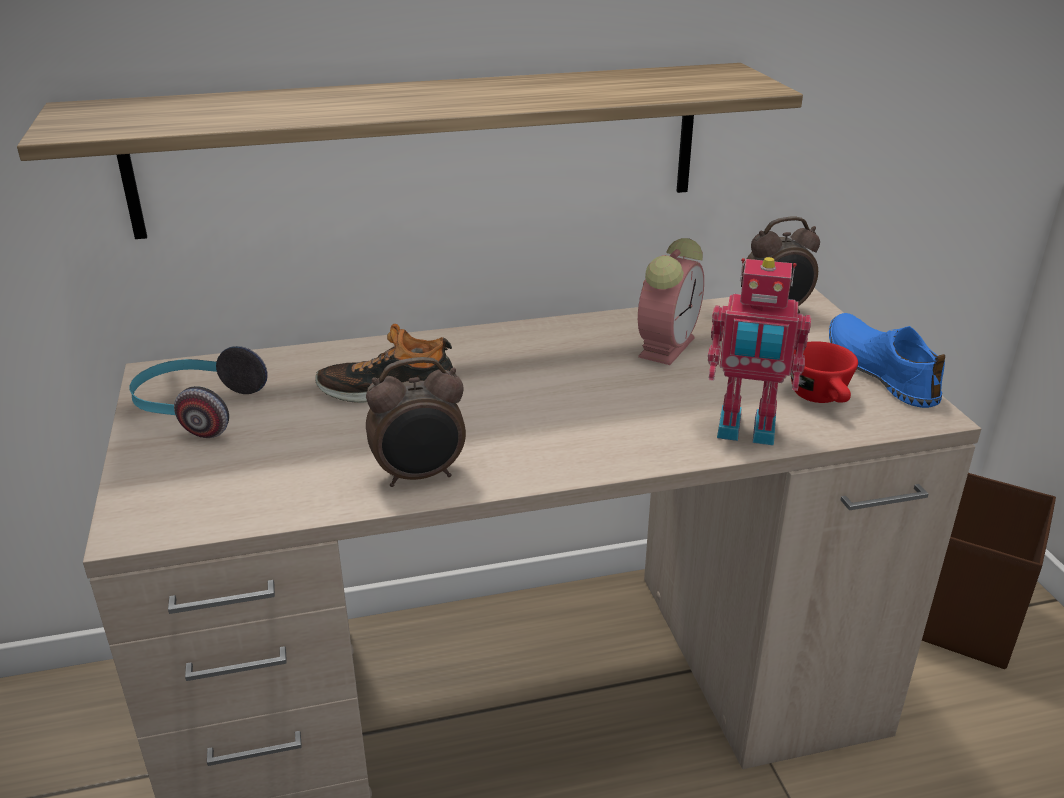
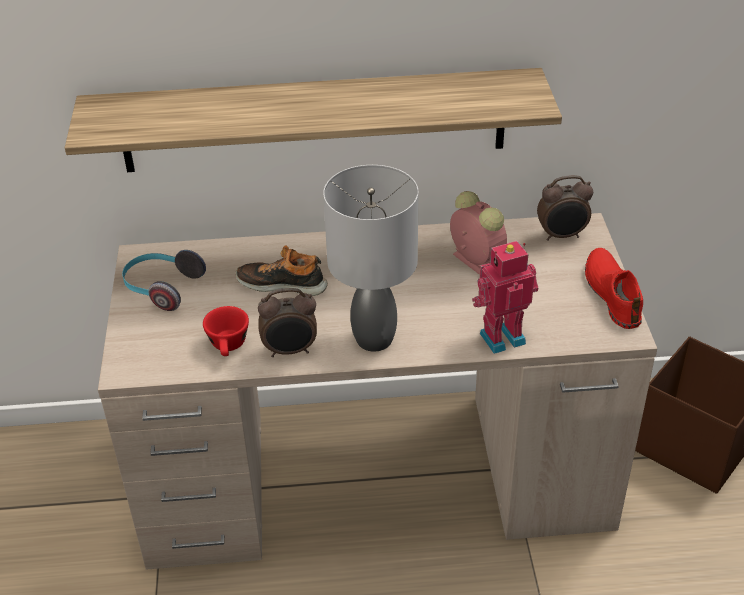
camera: 10 degrees right, 10 degrees up
(552, 451) = (374, 340): none -> grey table lamp
(667, 346) = (474, 260): alarm clock -> alarm clock turned 75 degrees counterclockwise
(746, 431) = (501, 336): toy robot -> toy robot turned 135 degrees clockwise
(822, 399) = (562, 315): red cup -> red cup (229, 347)
(880, 369) = (613, 293): blue shoe -> red shoe

